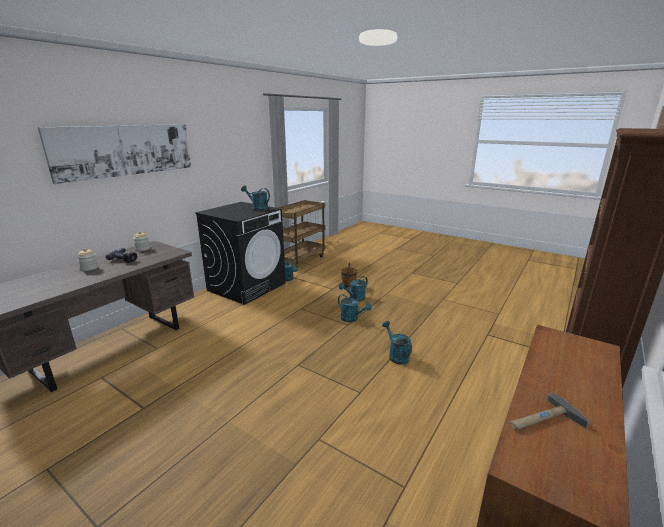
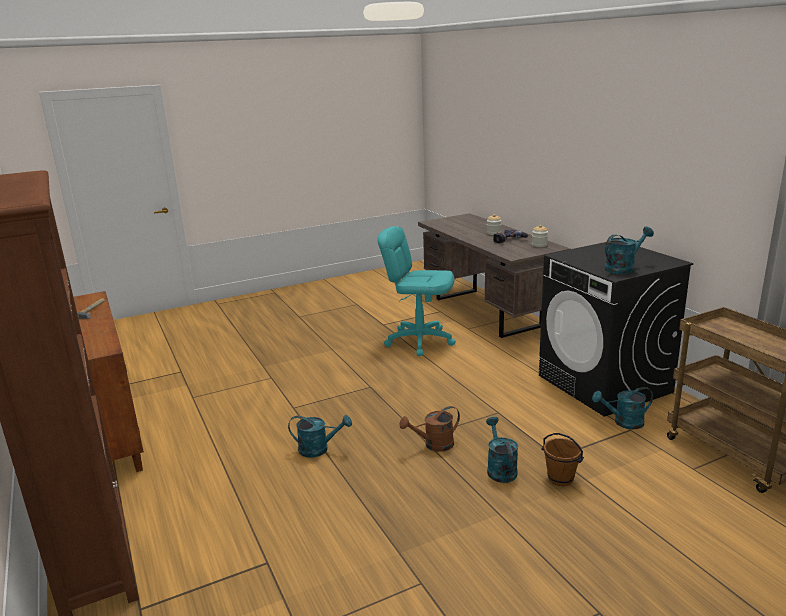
camera: 120 degrees right, 0 degrees up
(126, 150) = (572, 134): picture -> none
(191, 367) = (419, 340): none -> turquoise office chair
(352, 319) = (434, 445): turquoise watering can -> brown watering can

